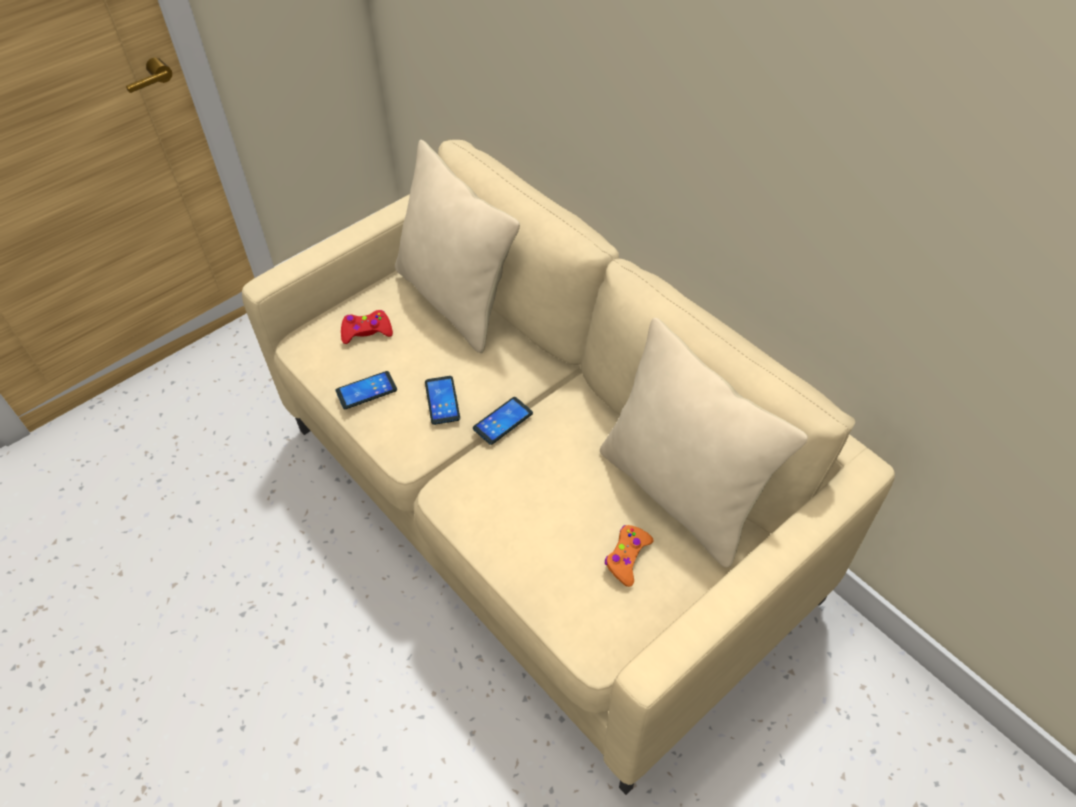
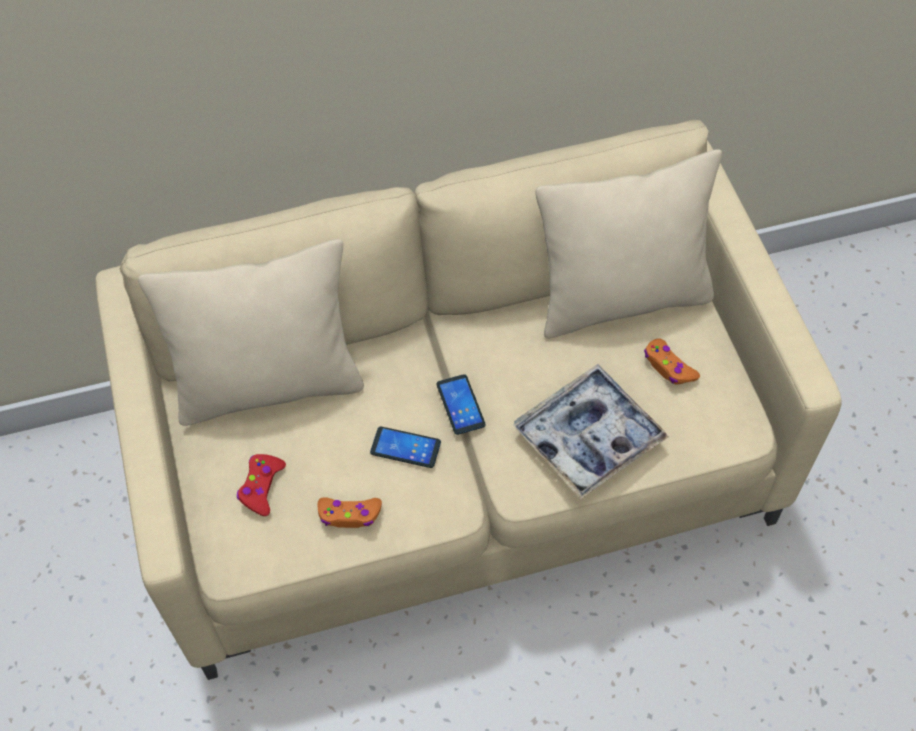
camera: 65 degrees left, 5 degrees up
(366, 390) = (349, 515): phone -> orange game controller
(516, 520) = (588, 437): none -> tray

